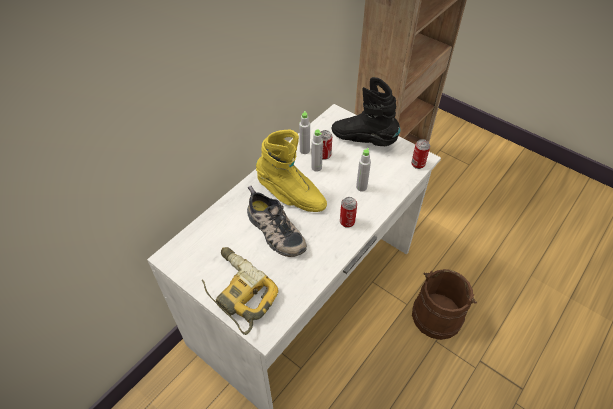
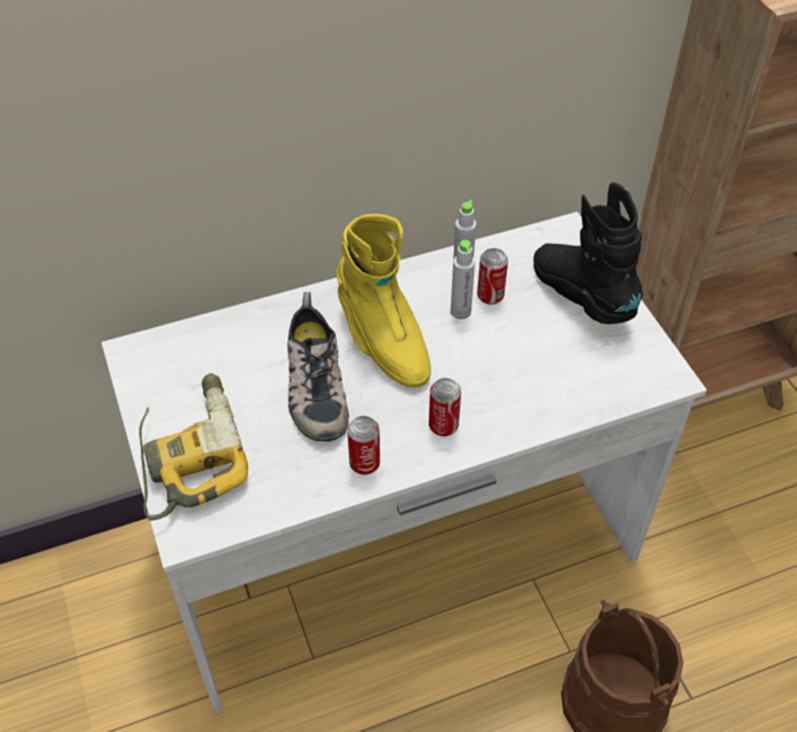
camera: 30 degrees right, 0 degrees up
(361, 187) = (513, 378): grey bottle -> none
(418, 164) = (650, 383): can -> can (364, 463)

